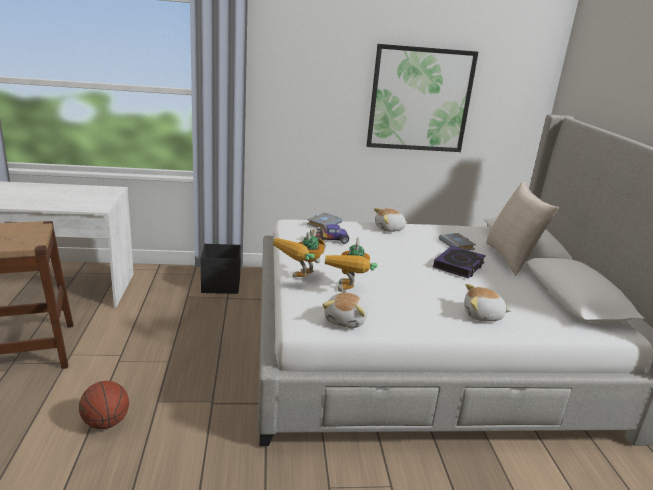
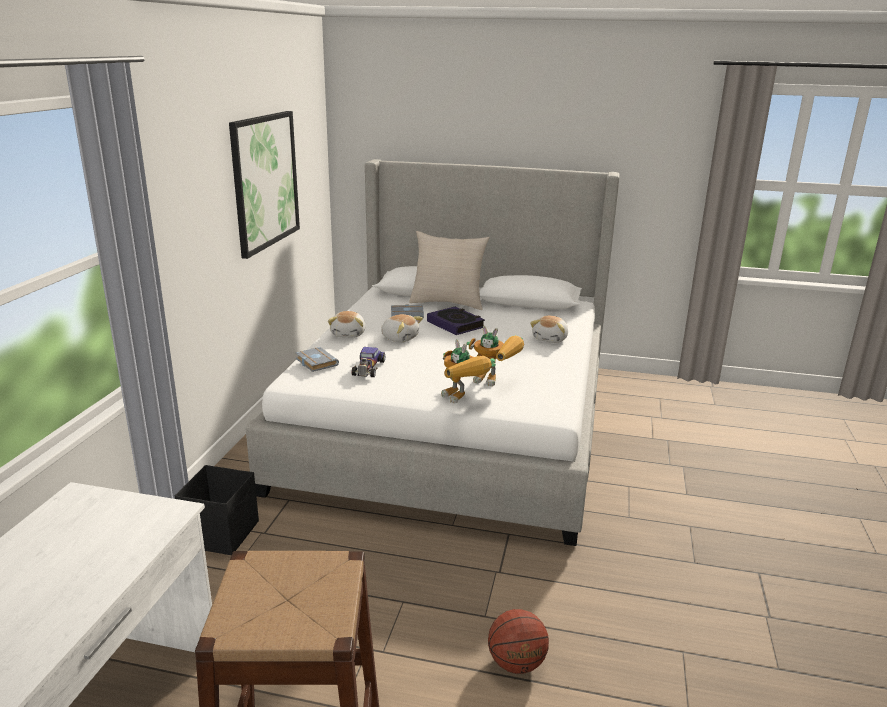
camera: 70 degrees left, 0 degrees up
(346, 320) = (551, 393): plush toy -> plush toy (400, 338)

